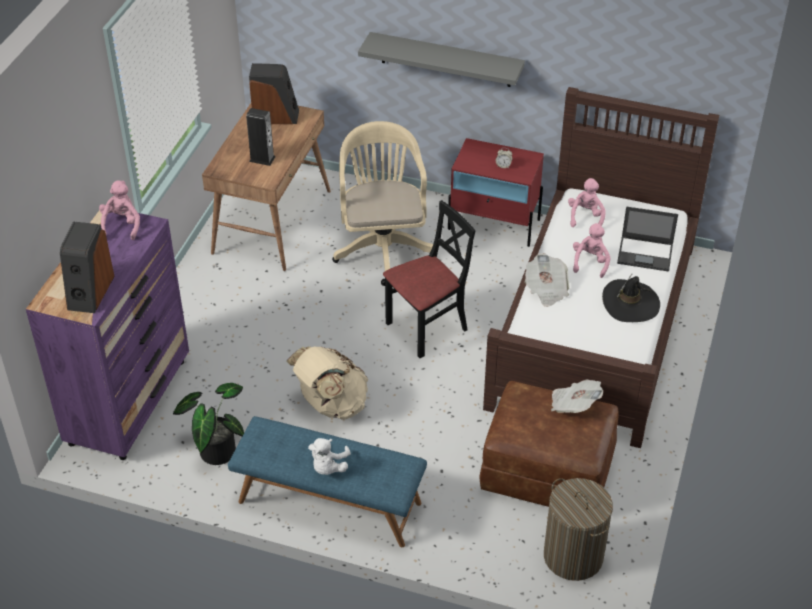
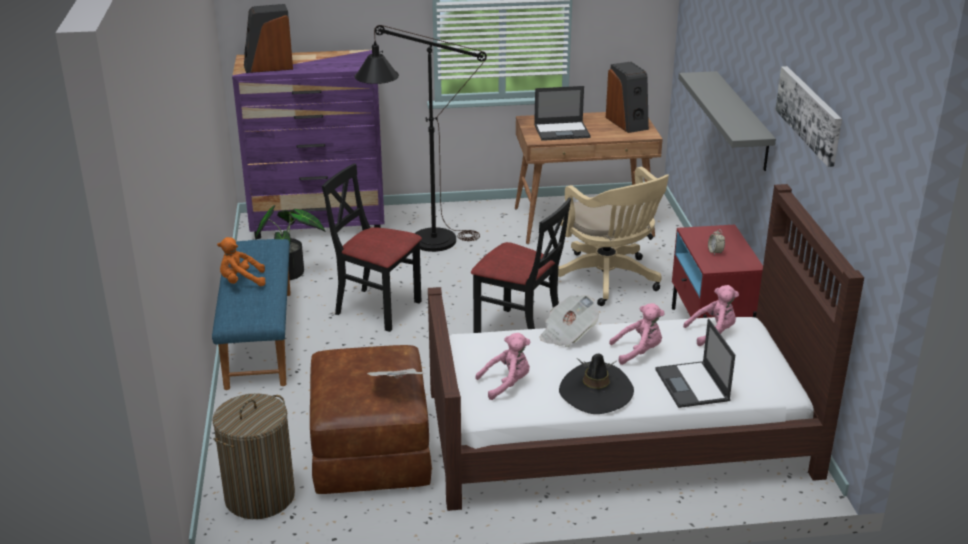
camera: 65 degrees right, 15 degrees down
(122, 225) = (355, 59): pink plush toy -> pink plush toy (507, 384)
(229, 339) = (421, 243): none -> black floor lamp
(262, 159) = (562, 131): speaker -> laptop
(328, 467) = (241, 281): white plush toy -> orange plush toy
(331, 404) = (378, 308): beige backpack -> black chair
(383, 246) = (608, 281): beige office chair -> beige office chair turned 90 degrees clockwise
(586, 32) = (810, 114): none -> picture

